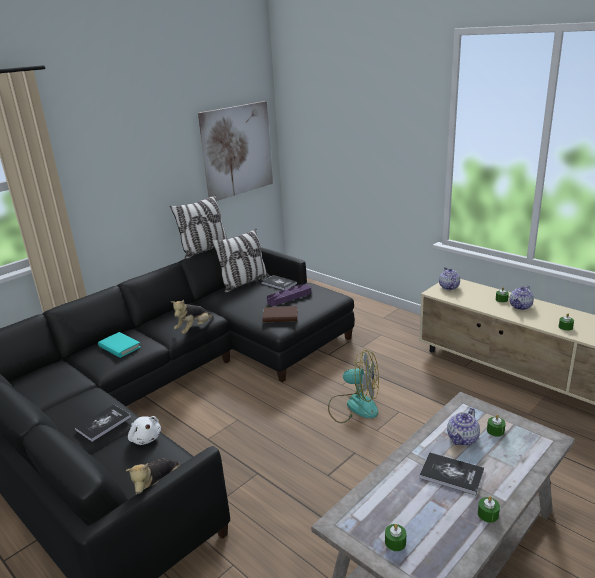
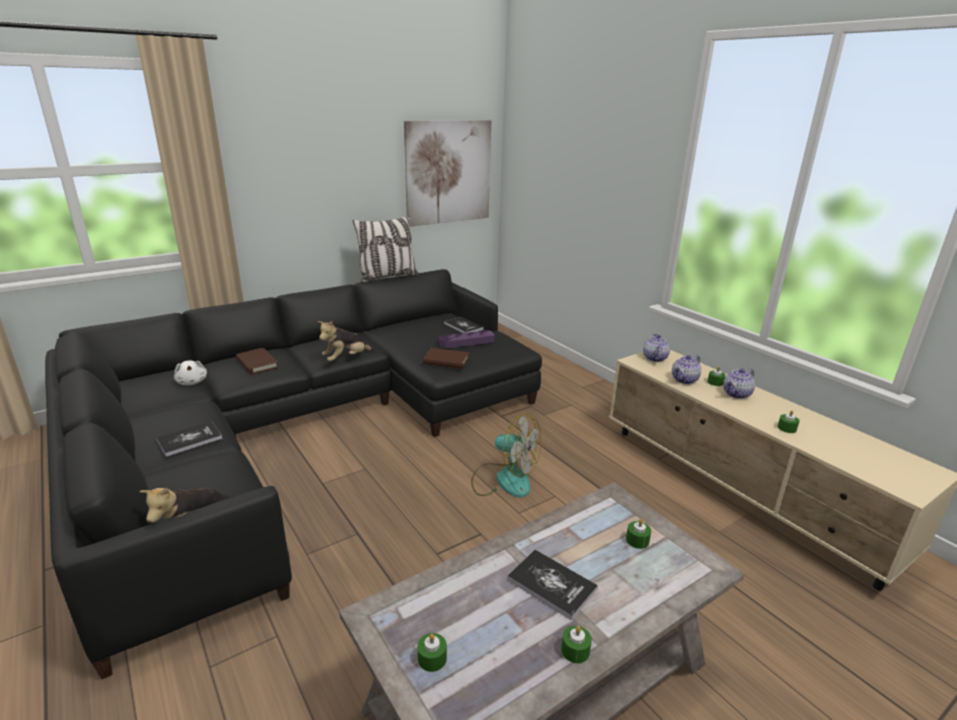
camera: 10 degrees right, 0 degrees up
(119, 347) = (257, 363): turquoise book -> brown book
(145, 438) = (223, 464): white plush toy -> white plush toy (192, 382)
(244, 283) = (425, 321): pillow -> none
(463, 439) = (589, 542): teapot -> teapot (684, 380)

